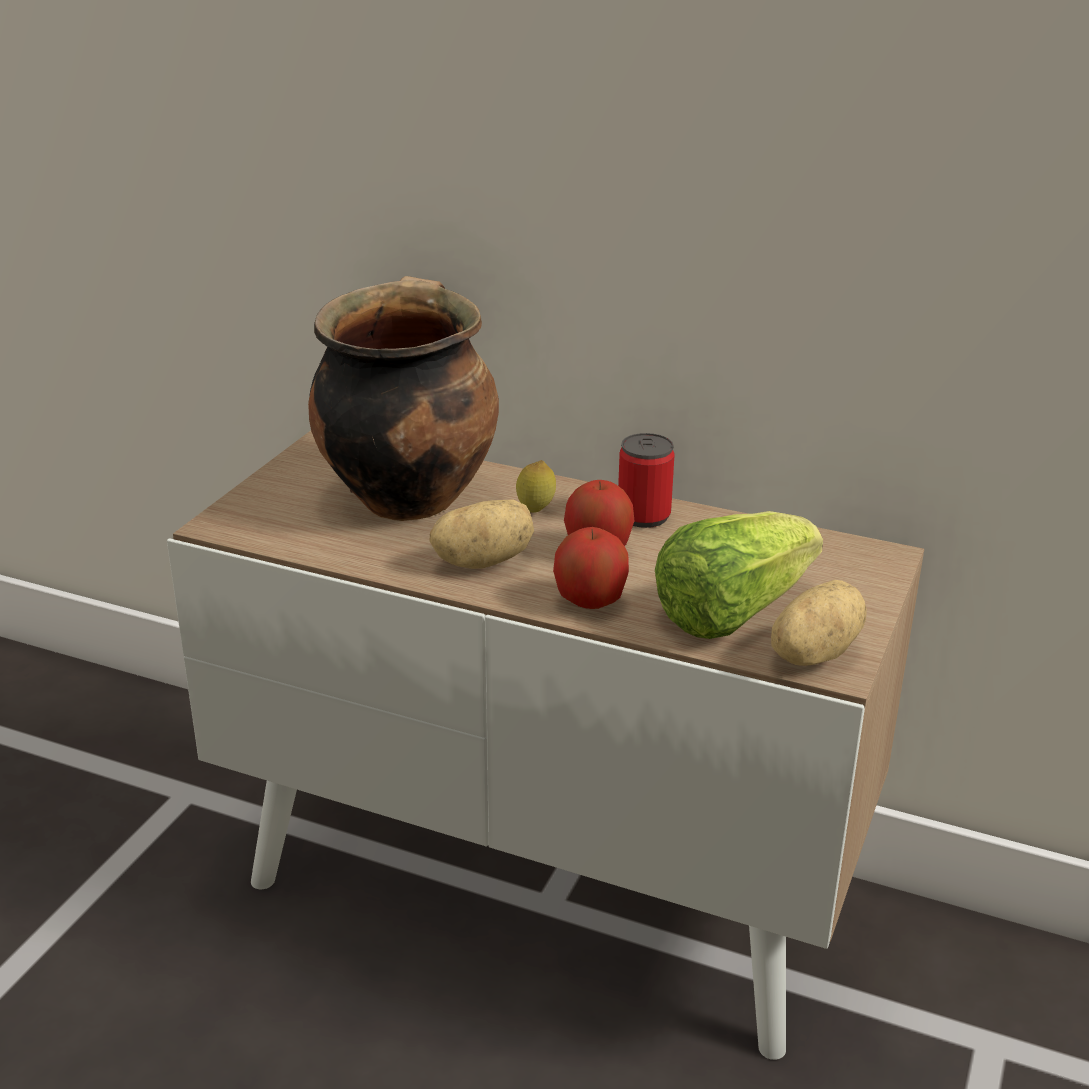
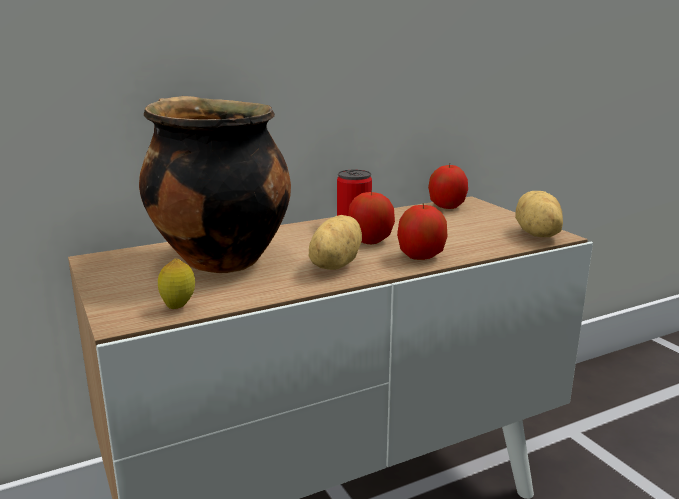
camera: 50 degrees left, 10 degrees down
(536, 511) = (302, 239): lemon -> lemon (178, 307)
(731, 612) = (477, 236): lettuce -> none
(829, 548) = (447, 206): none -> apple

